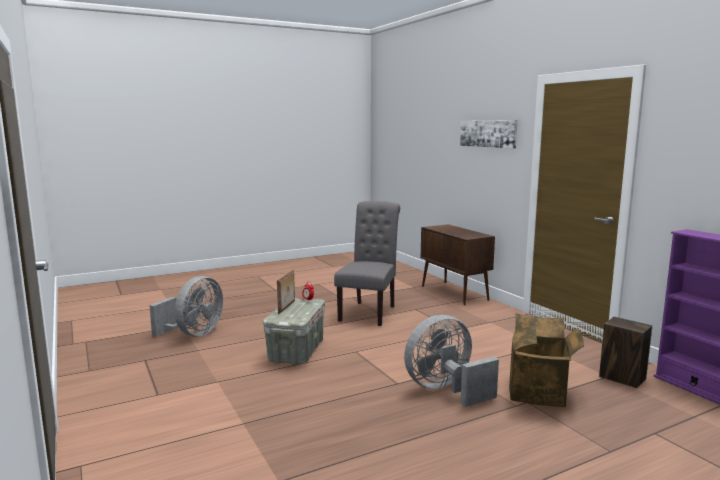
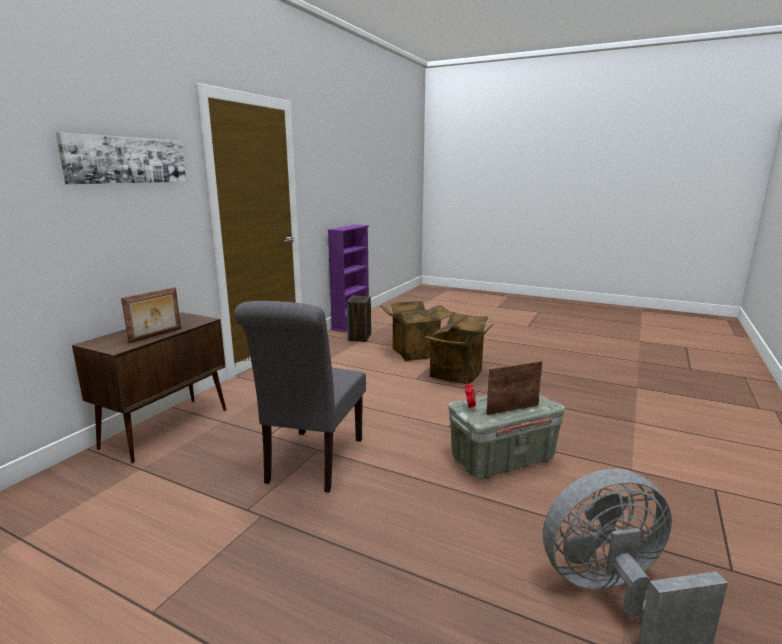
camera: 125 degrees left, 5 degrees up
(369, 312) = (312, 463): grey chair -> grey chair turned 60 degrees counterclockwise
(444, 231) = (156, 335): none -> picture frame
(445, 390) = (458, 374): grey fan -> cardboard box

